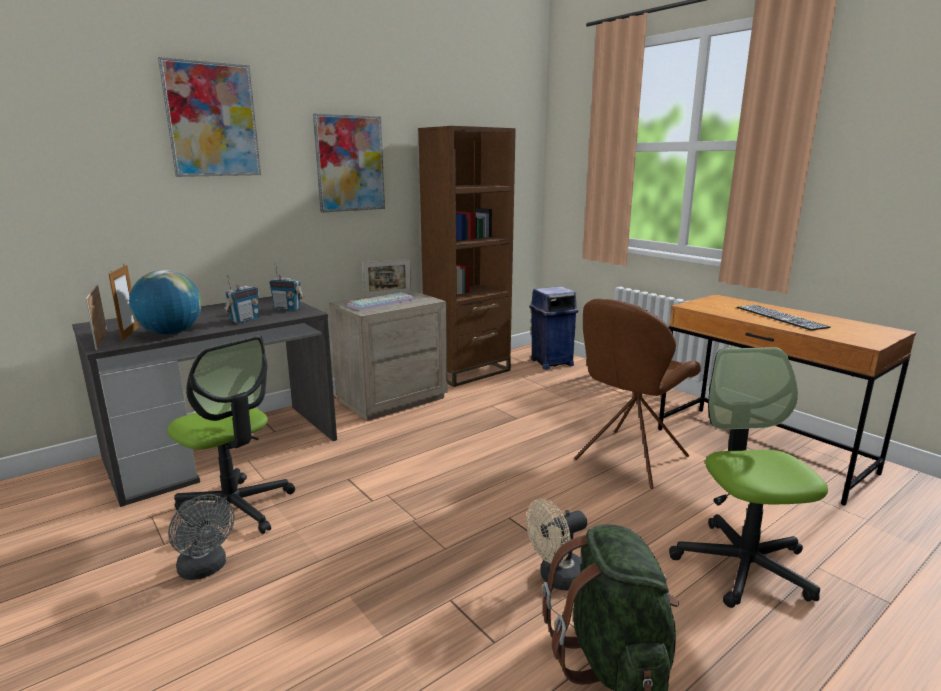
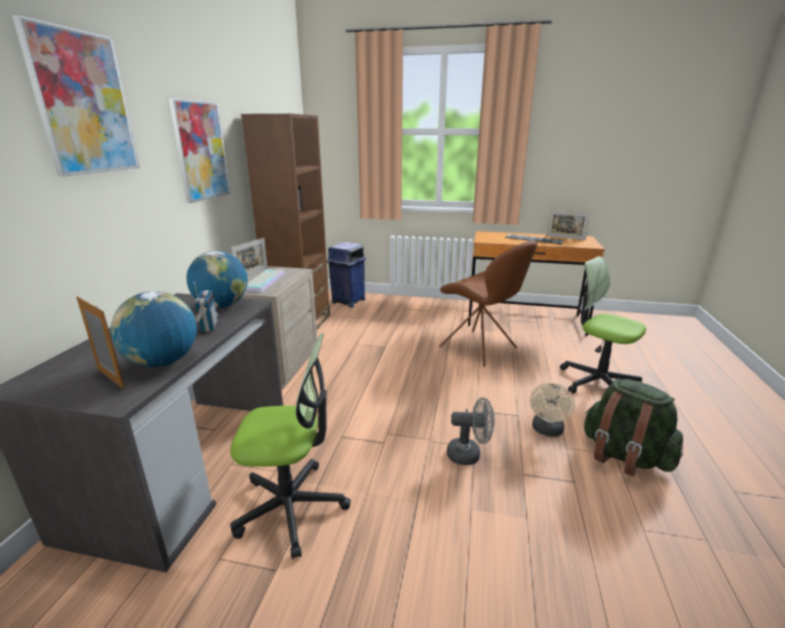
camera: 40 degrees left, 5 degrees up
(101, 340) = (93, 397): picture frame -> picture frame (565, 238)
(205, 569) = (348, 562): grey fan -> grey fan (469, 454)
(287, 309) = (222, 305): radio -> globe
(629, 460) = (480, 349): brown chair -> brown chair turned 45 degrees counterclockwise

